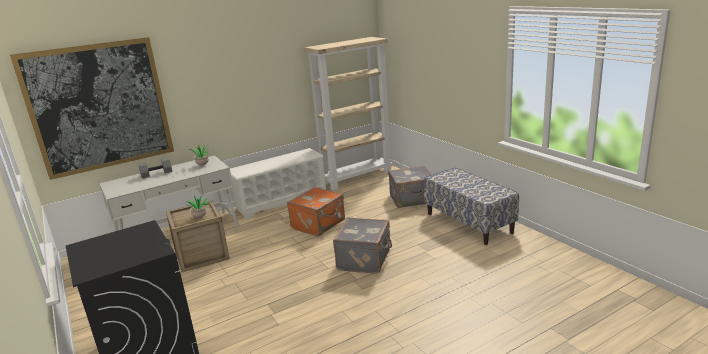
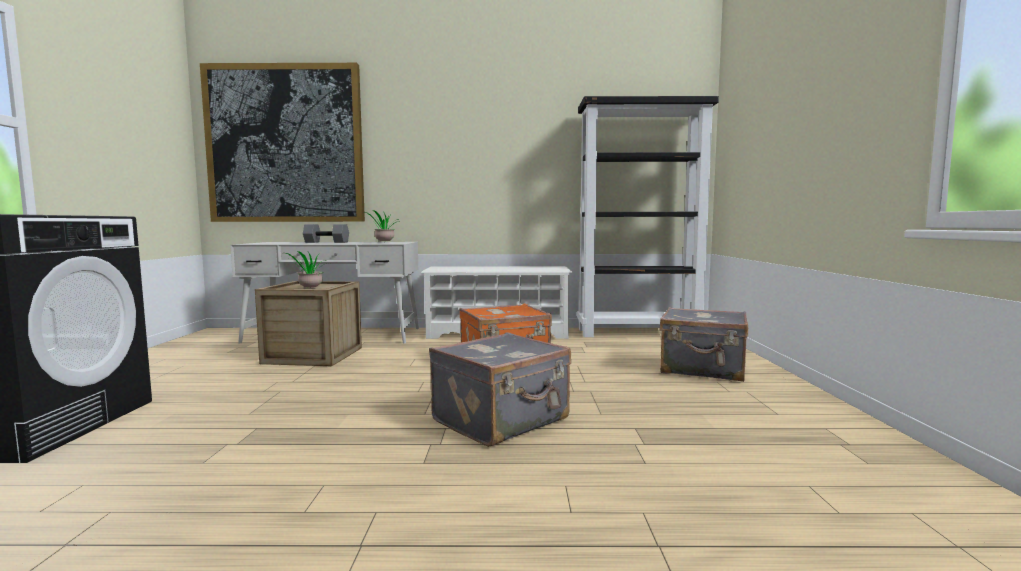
camera: 30 degrees right, 15 degrees down
(357, 177) = (639, 333): beige bookcase -> black bookcase
(469, 223) = (799, 427): bench -> none

